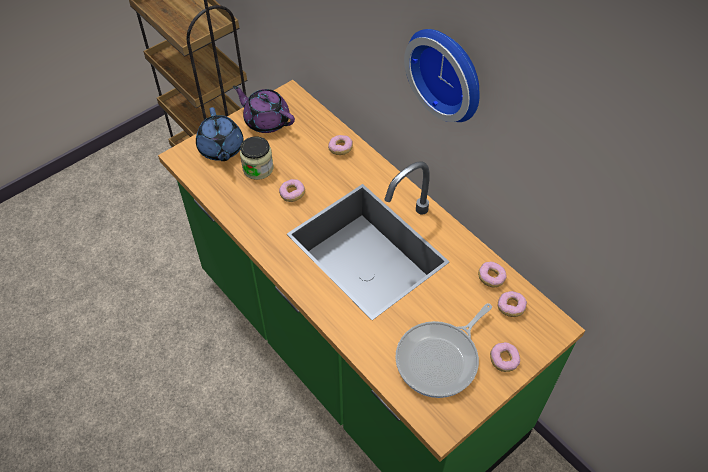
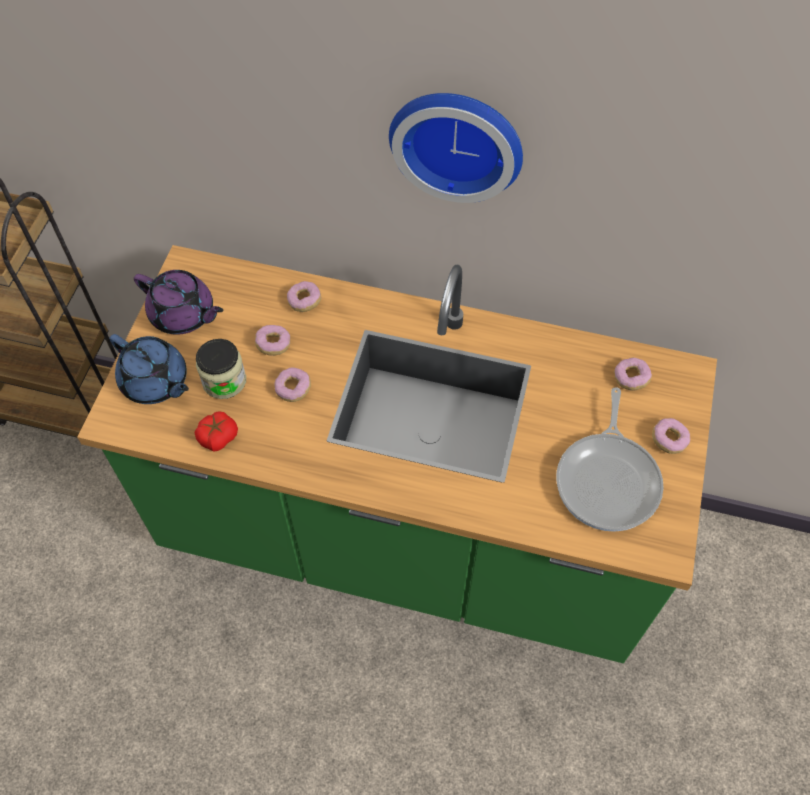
camera: 35 degrees left, 5 degrees up
(229, 196) = (218, 436): none -> tomato
(266, 120) = (183, 315): purple teapot -> purple teapot turned 150 degrees counterclockwise
(491, 278) = (587, 358): donut -> donut (273, 344)

